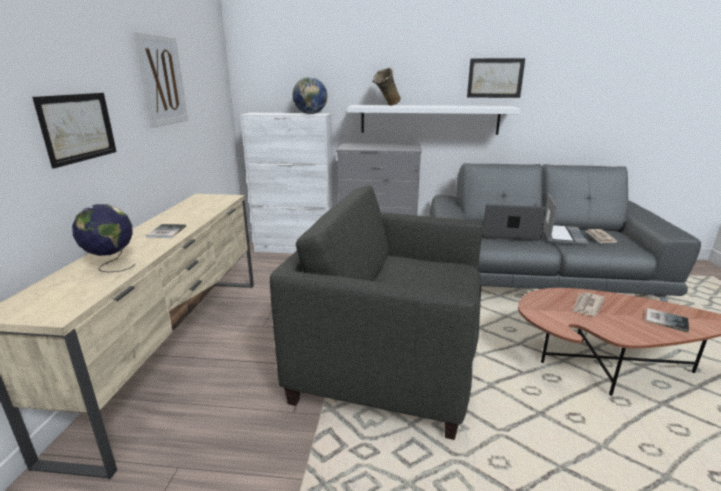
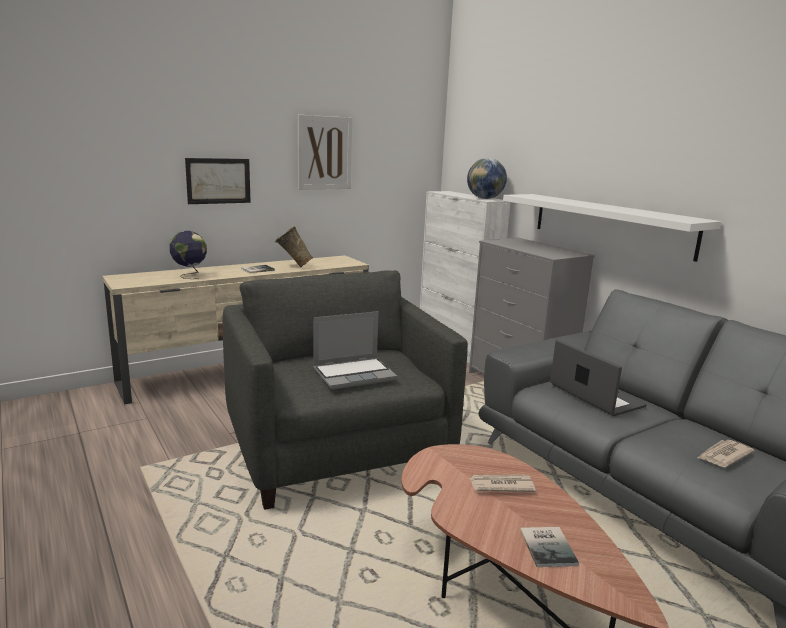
camera: 50 degrees right, 5 degrees down
(386, 106) = (551, 199): beige vase -> beige vase (293, 267)
(495, 78) = (700, 176): picture -> none
(562, 235) = (667, 428): laptop -> laptop (355, 374)

